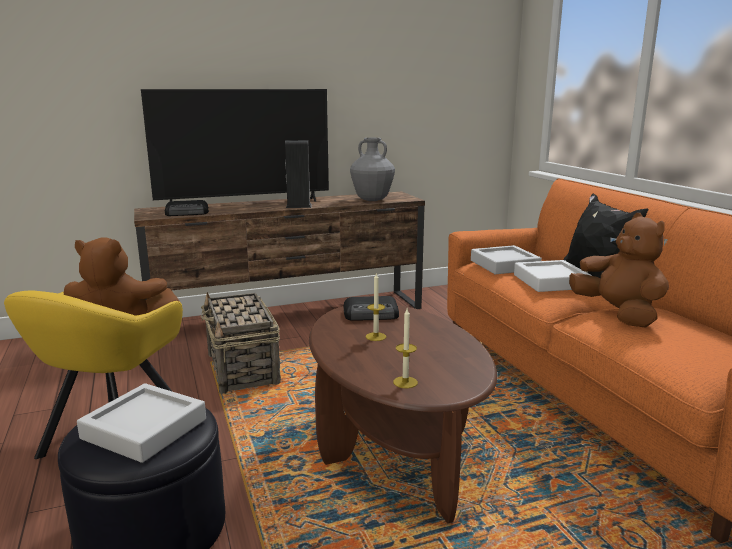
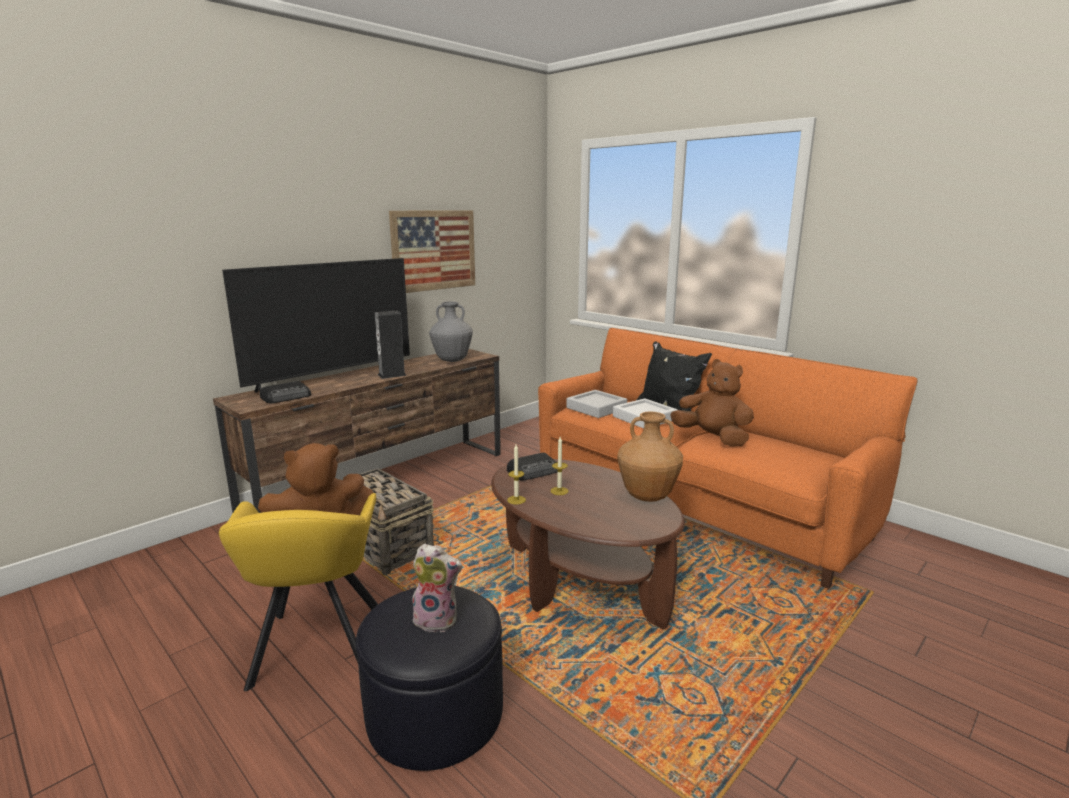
camera: 25 degrees left, 0 degrees up
(144, 429) = (437, 619): grey tray -> plush toy
(371, 85) = (434, 250): none -> picture
(405, 382) = (622, 524): candle -> candle (516, 500)
(468, 361) = (648, 497): none -> brown vase

